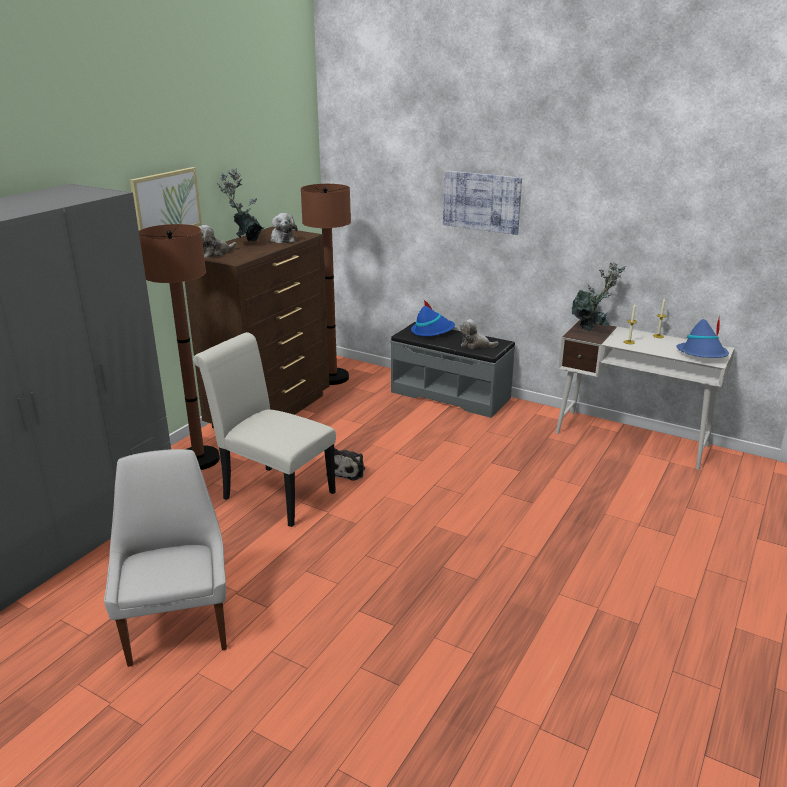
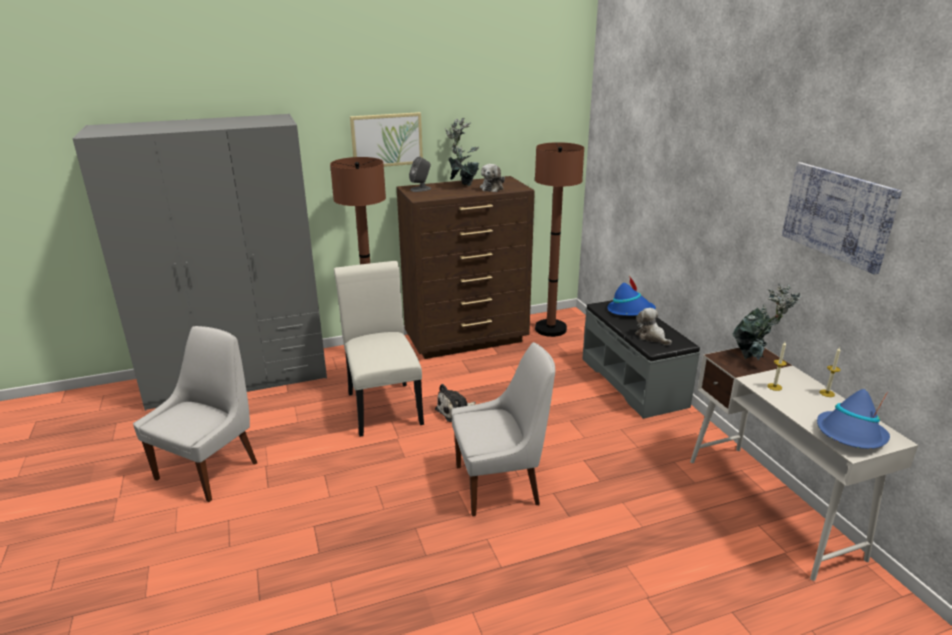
camera: 40 degrees right, 0 degrees up
(215, 253) = (421, 189): plush toy -> grey speaker
(459, 506) = (500, 484): none -> white chair
(481, 201) = (693, 184): picture -> picture (838, 215)

